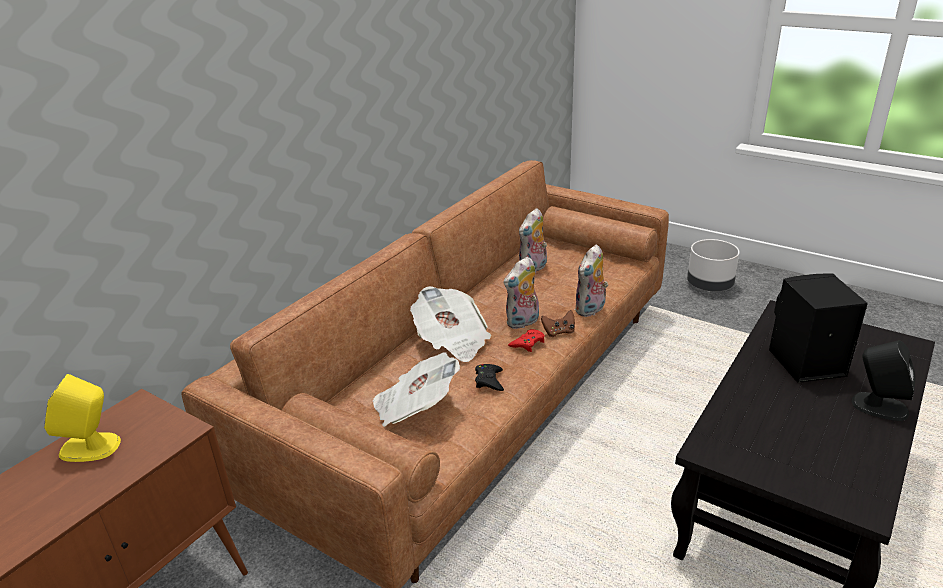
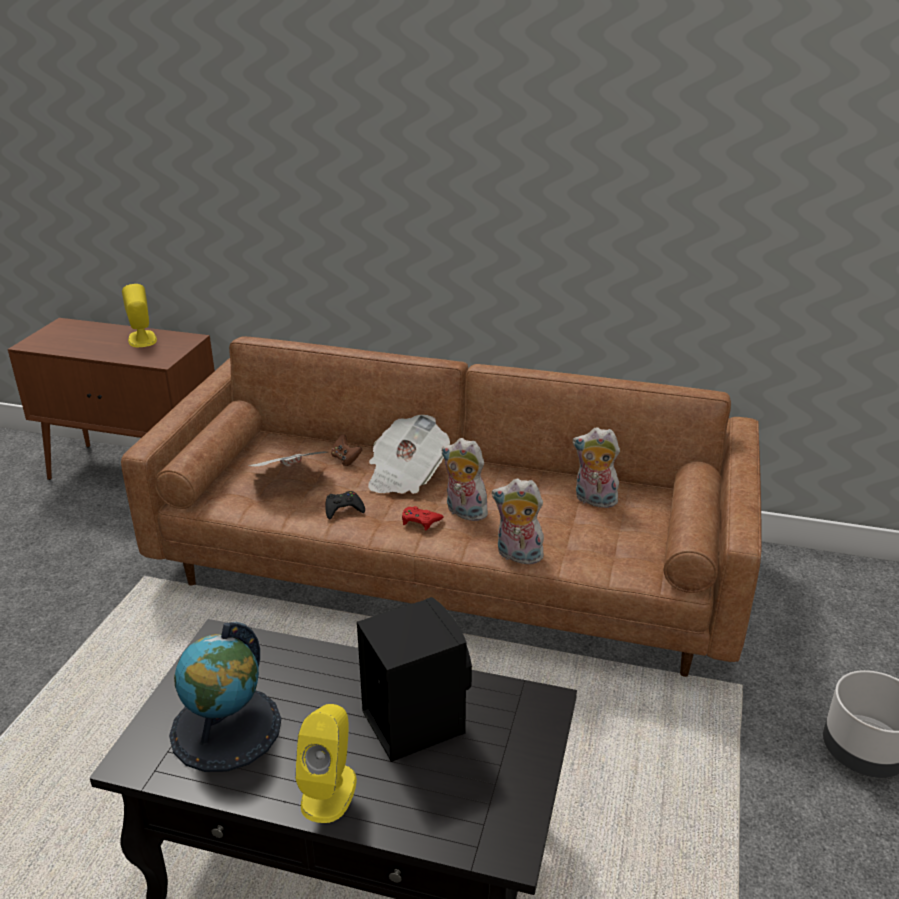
camera: 70 degrees right, 0 degrees up
(559, 332) = (454, 538): brown game controller -> brown game controller (346, 459)
(821, 452) = (226, 728): none -> globe
(878, 406) = (329, 791): black speaker -> yellow speaker

